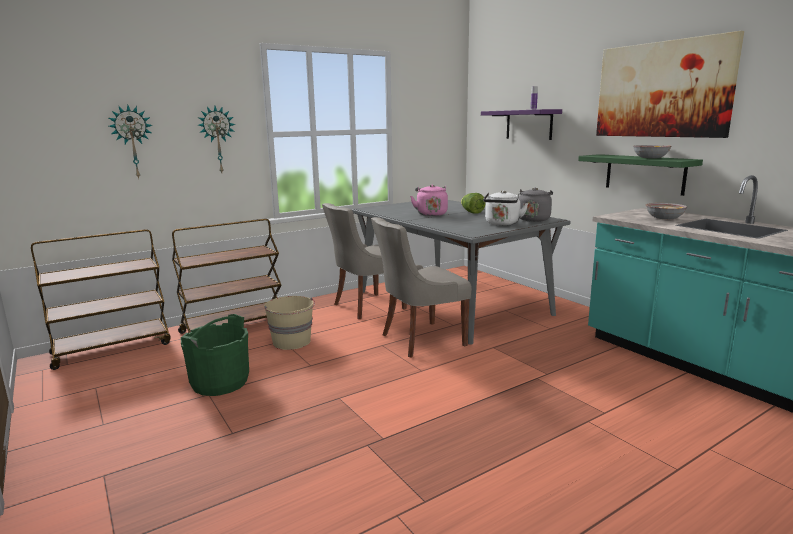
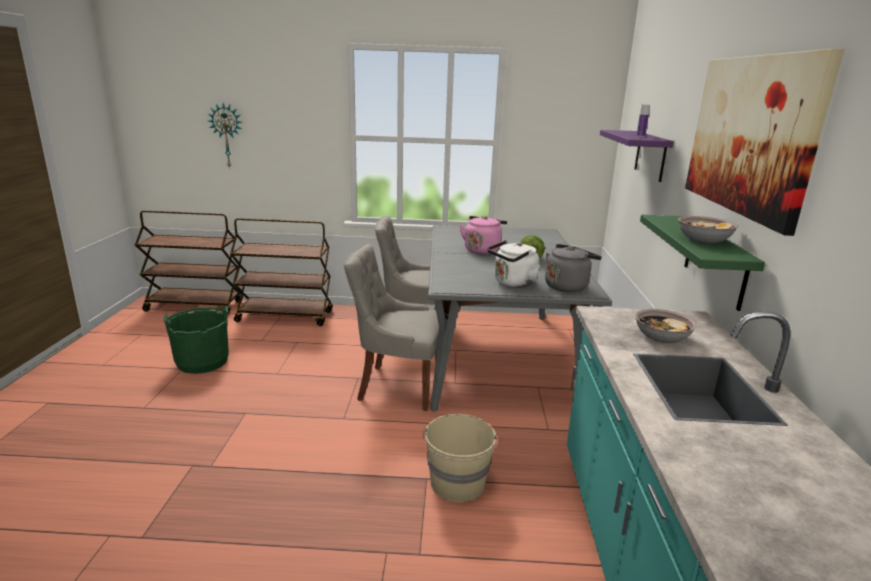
camera: 35 degrees right, 5 degrees up
(217, 140) = (300, 139): wall clock -> none
(292, 342) = (300, 346): beige bucket -> beige bucket (457, 484)

